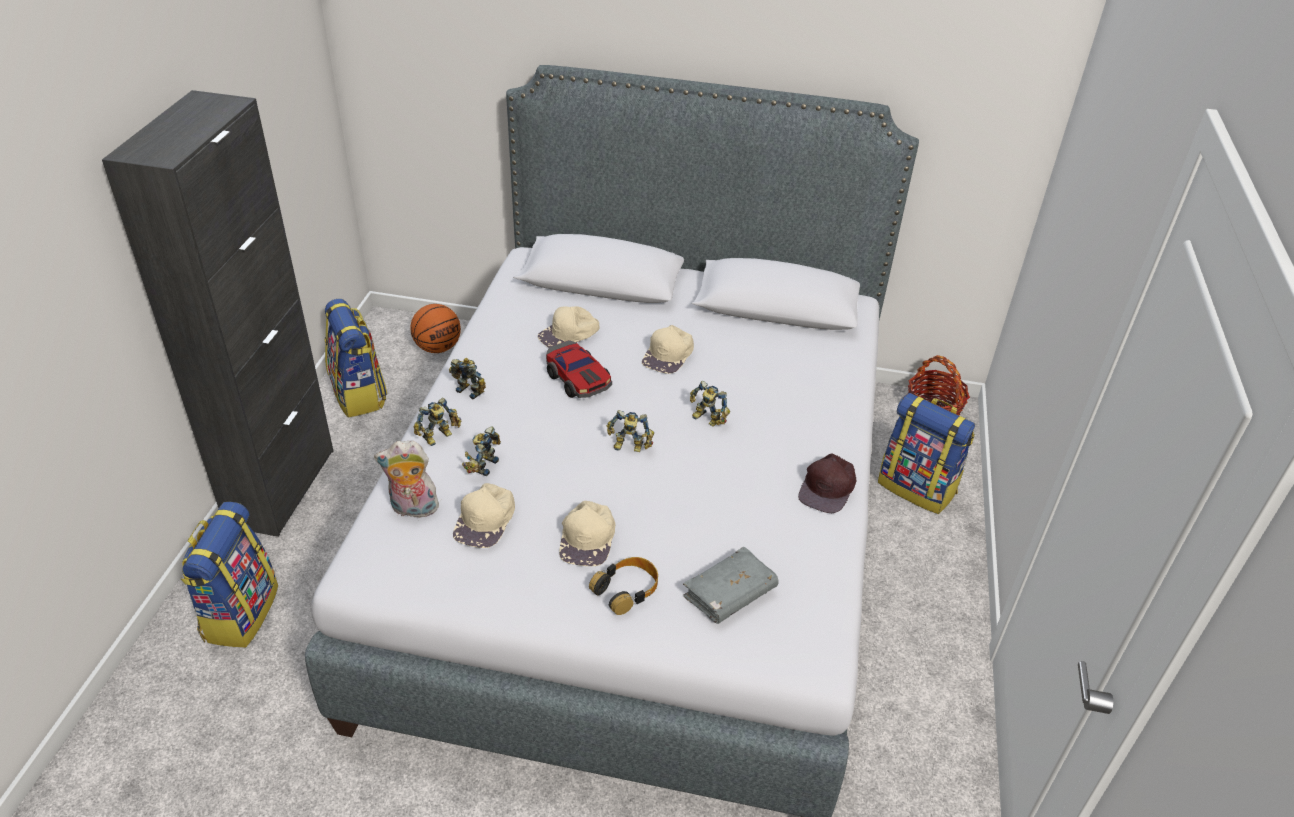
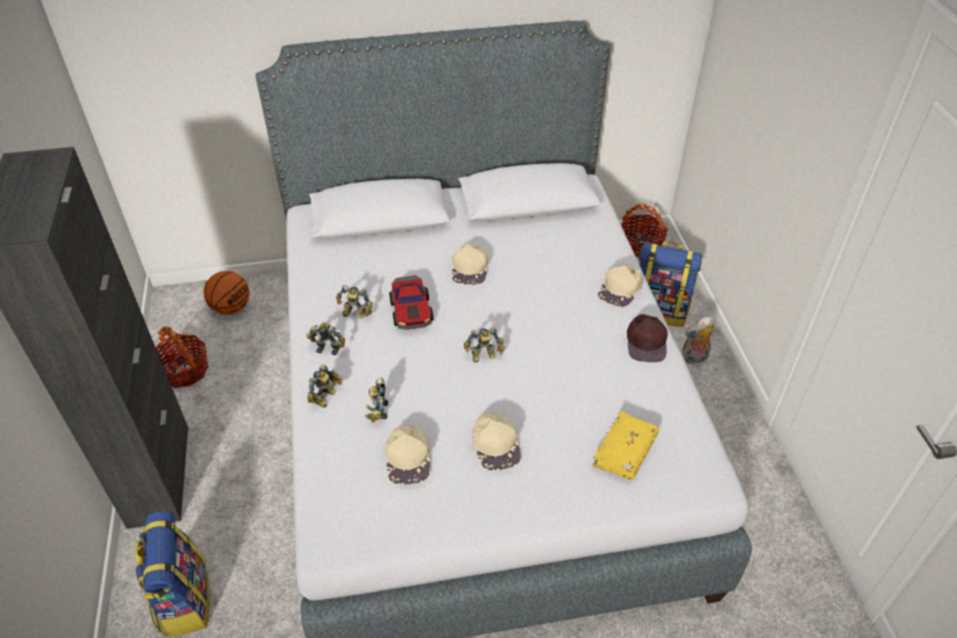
camera: 20 degrees left, 5 degrees up
(359, 394) = (184, 370): backpack -> basket
(413, 509) = (342, 469): plush toy -> plush toy (694, 358)
(569, 334) = (381, 273): beige cap -> beige cap (621, 288)
(578, 379) = (411, 310): toy car -> toy car turned 45 degrees clockwise
(626, 589) = (548, 476): headphones -> none
(706, 420) = (529, 314): toy robot -> toy robot (355, 314)
(729, 594) = (625, 452): grey book -> yellow book

